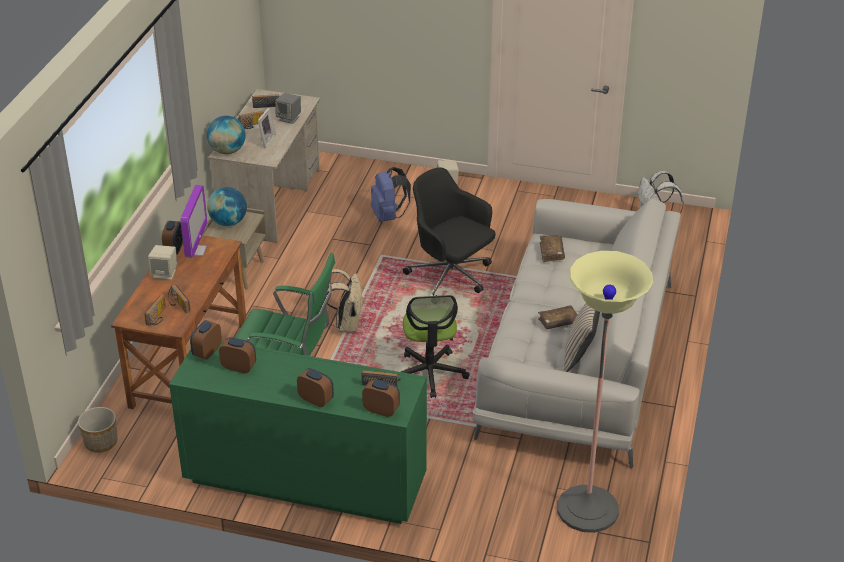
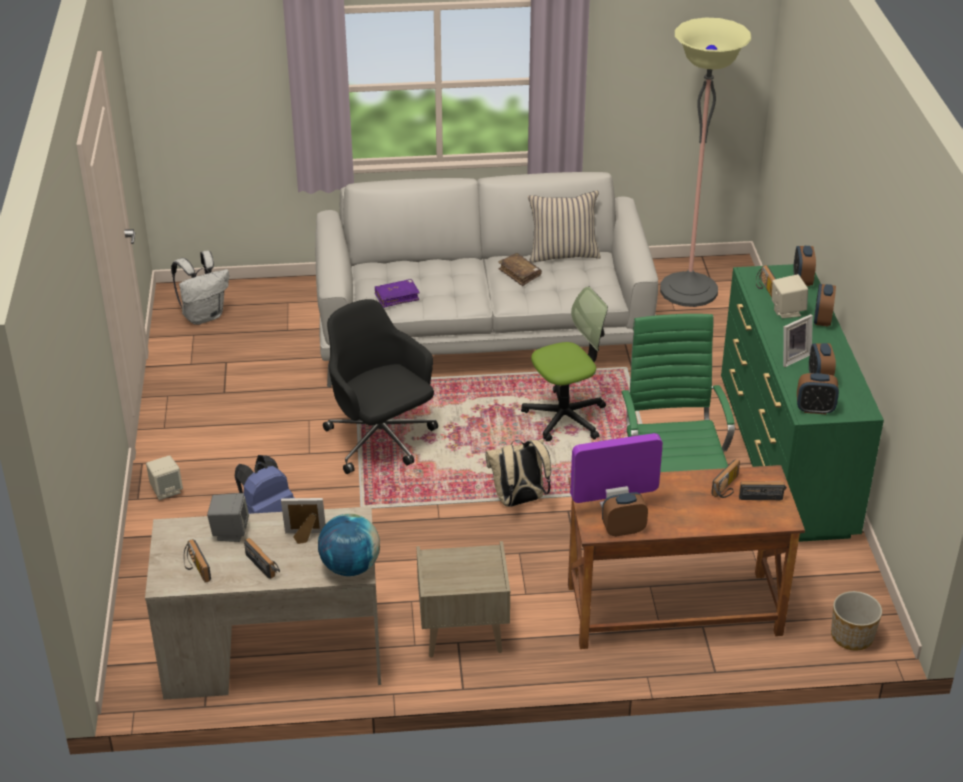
camera: 110 degrees left, 0 degrees up
(165, 273) = (678, 520): beige speaker -> beige speaker (787, 311)
(228, 222) = (457, 577): globe -> none
(277, 364) = (792, 357): none -> picture frame
(451, 277) = (381, 440): black office chair -> black office chair turned 120 degrees clockwise
(551, 252) = (397, 297): brown book -> purple book

